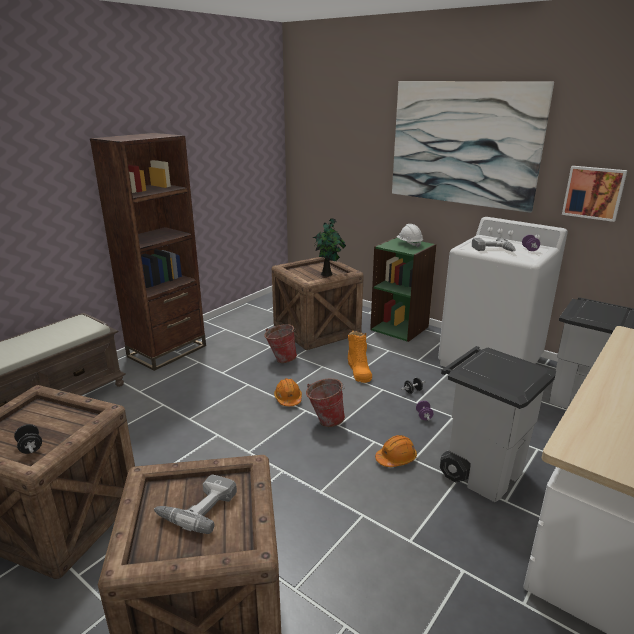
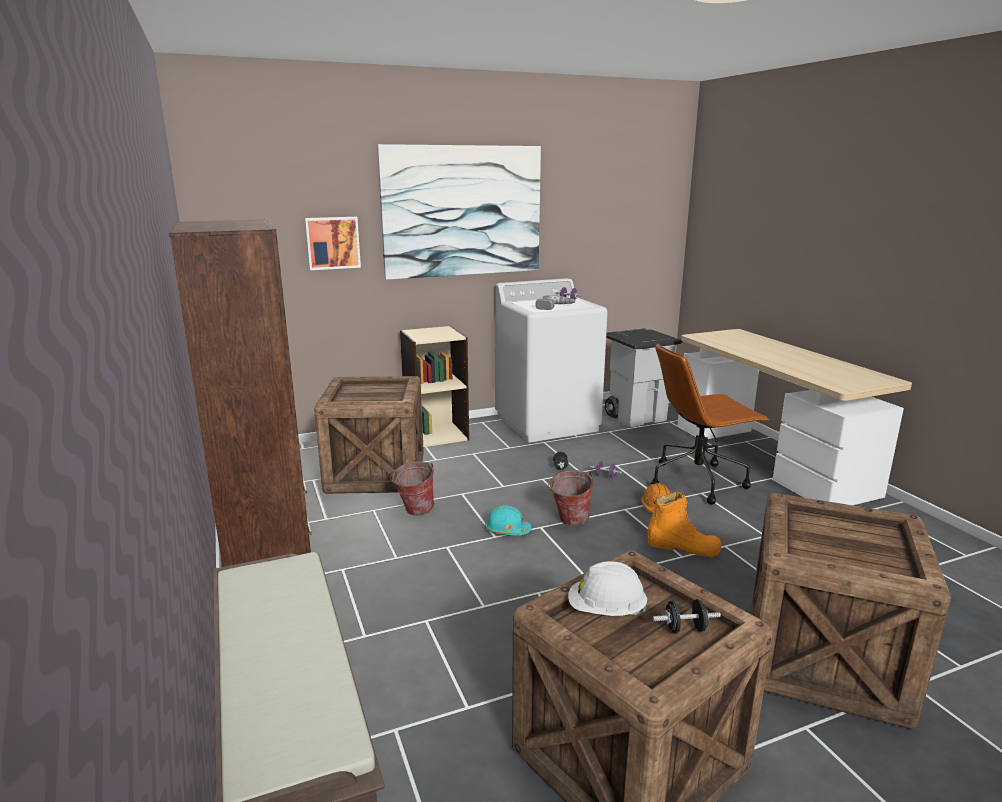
camera: 60 degrees left, 5 degrees down
(197, 507) = (837, 539): power drill -> none
(288, 398) = (507, 530): orange hard hat -> turquoise hard hat
(327, 274) = (386, 391): potted plant -> none
(359, 371) = (495, 478): orange boot -> orange boot (683, 547)
(400, 328) = (436, 434): green bookcase -> beige bookcase
(409, 244) = (433, 331): white hard hat -> white hard hat (606, 611)
(482, 471) = (698, 480): grey trash can -> brown office chair
(593, 192) = (582, 242): picture -> picture (332, 243)

